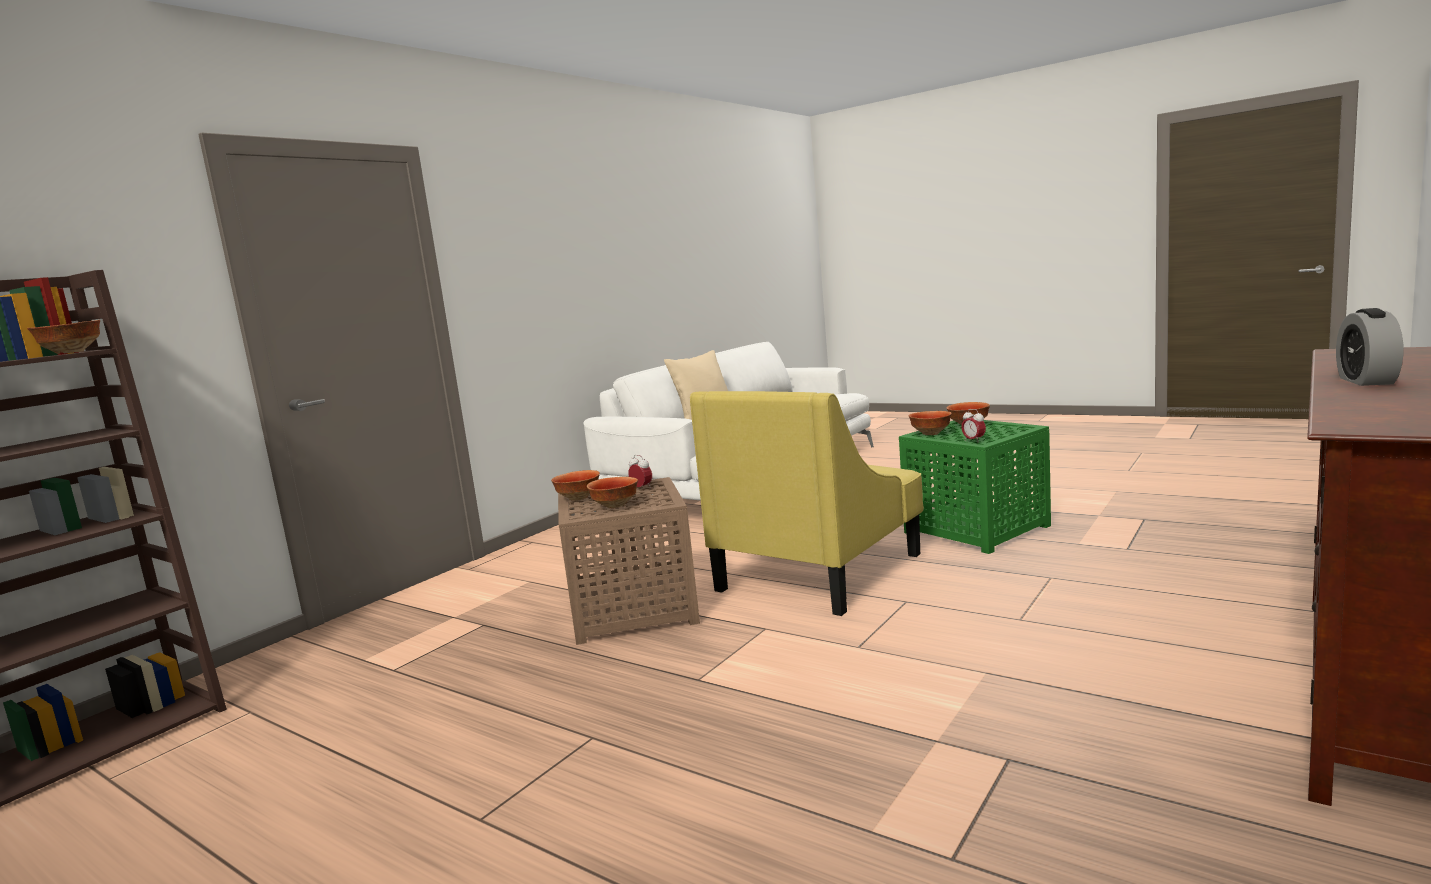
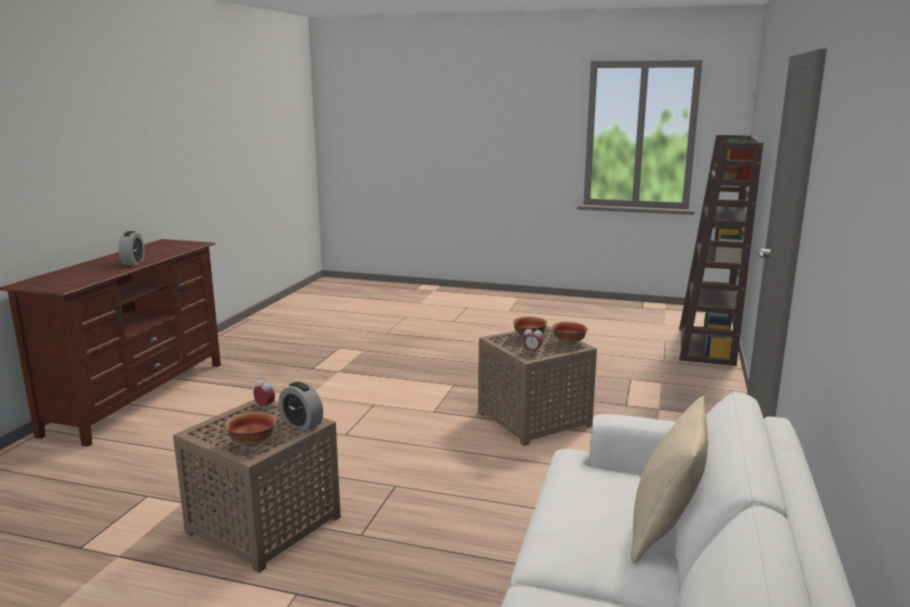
camera: 160 degrees right, 5 degrees up
(820, 571) = (413, 459): yellow armchair -> none
(930, 433) = (301, 424): bowl -> alarm clock
(979, 529) = (261, 525): green side table -> brown side table

